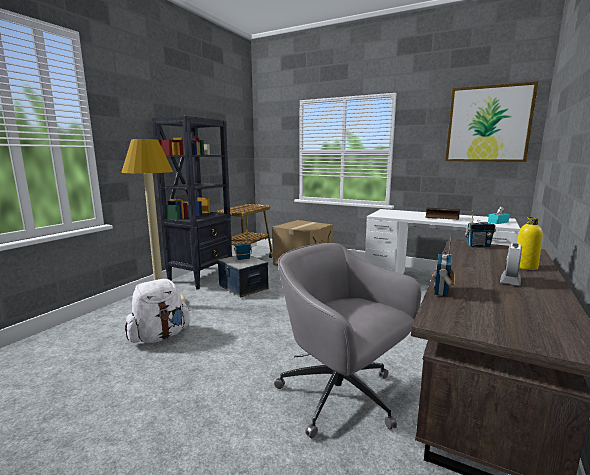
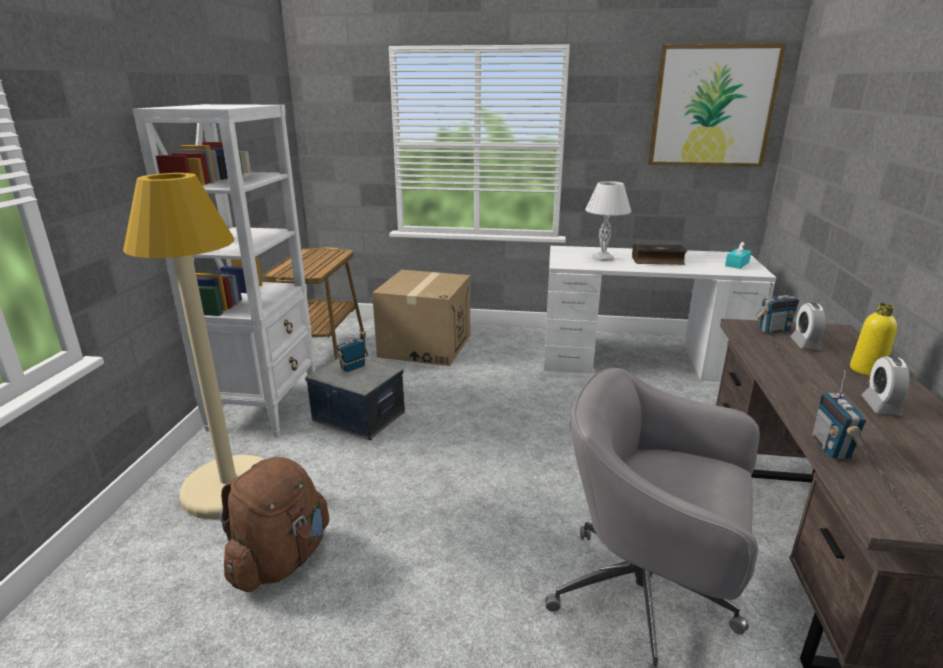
camera: 20 degrees left, 10 degrees up
(160, 336) = (281, 560): white backpack -> brown backpack
(201, 277) = (265, 408): black bookcase -> white bookcase
(406, 214) = (603, 258): none -> white table lamp
(493, 253) = (804, 344): none -> alarm clock

